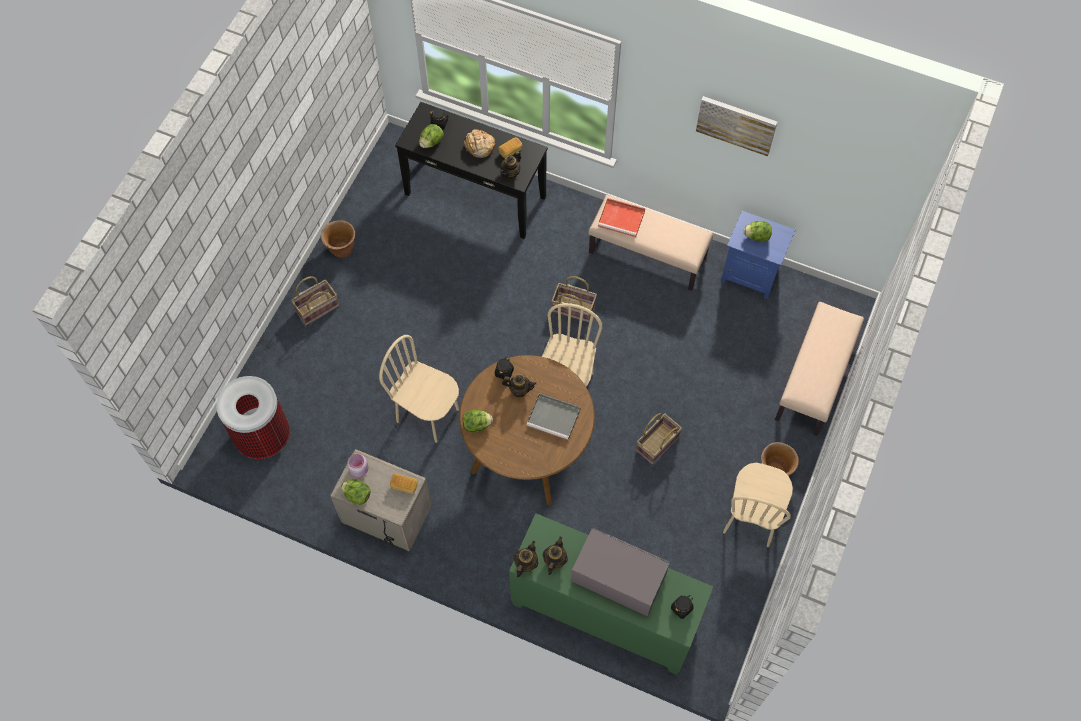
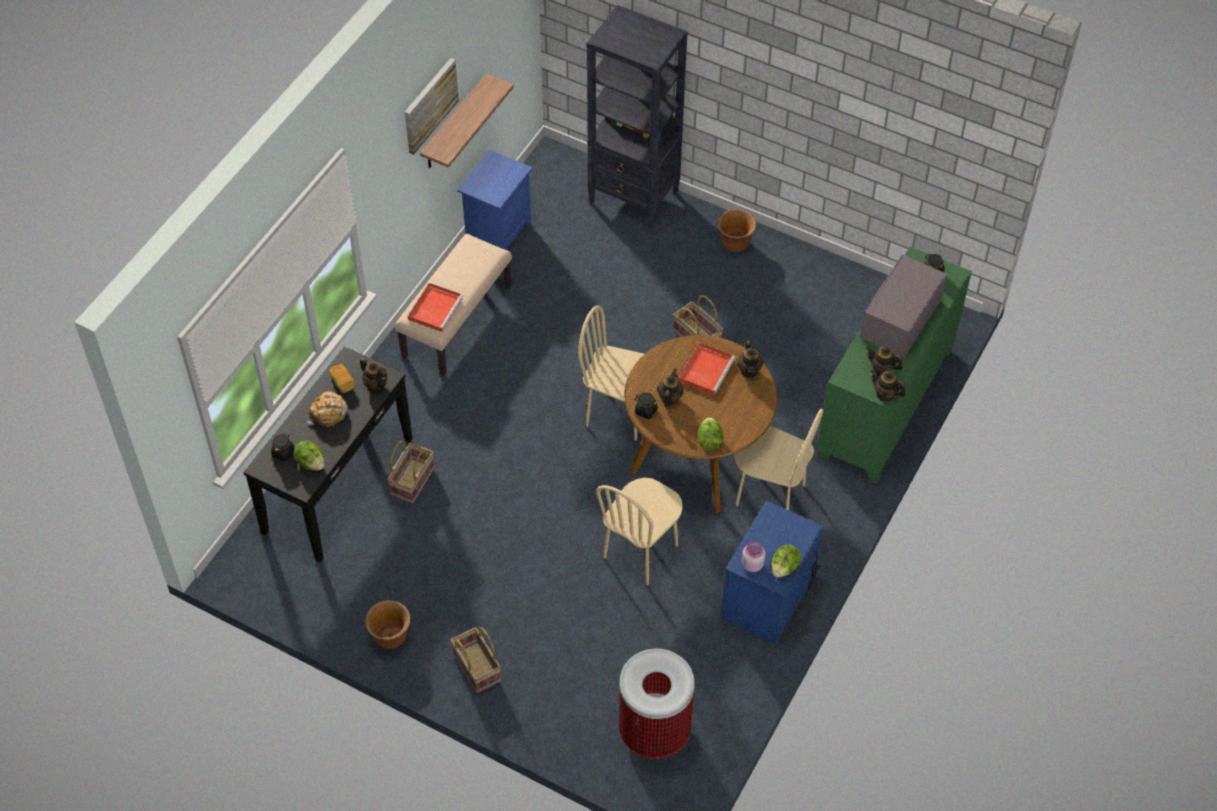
camera: 85 degrees left, 10 degrees down
(386, 517) = (769, 600): beige nightstand -> blue nightstand
(404, 486) = (775, 521): bread -> none
(554, 417) = (706, 369): grey tray -> red tray
(557, 453) = (749, 370): none -> teapot
(574, 308) = (516, 397): basket -> basket (412, 481)
(751, 518) = (787, 269): beige chair -> beige chair (770, 495)
(757, 236) = (493, 181): lettuce -> none
(762, 168) = (454, 124): none -> shelf
(814, 380) = (634, 198): beige bench -> black bookcase

